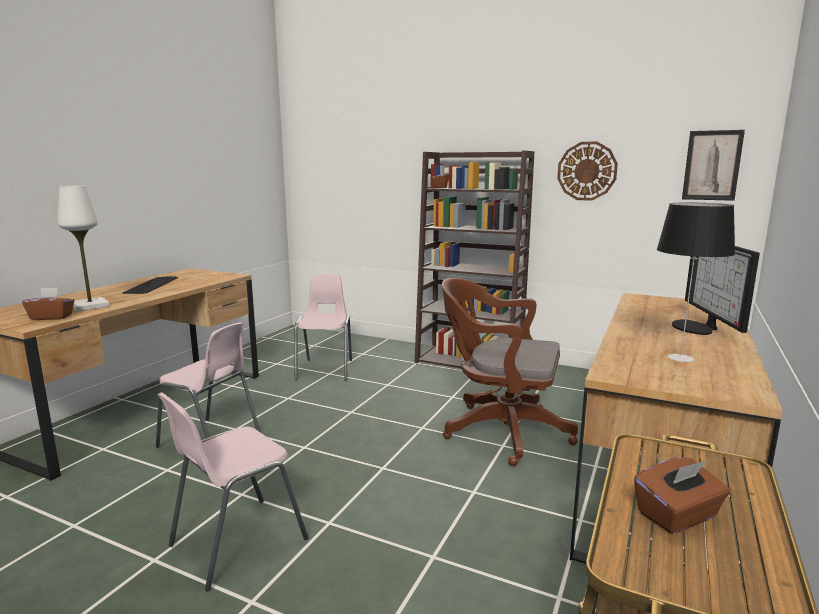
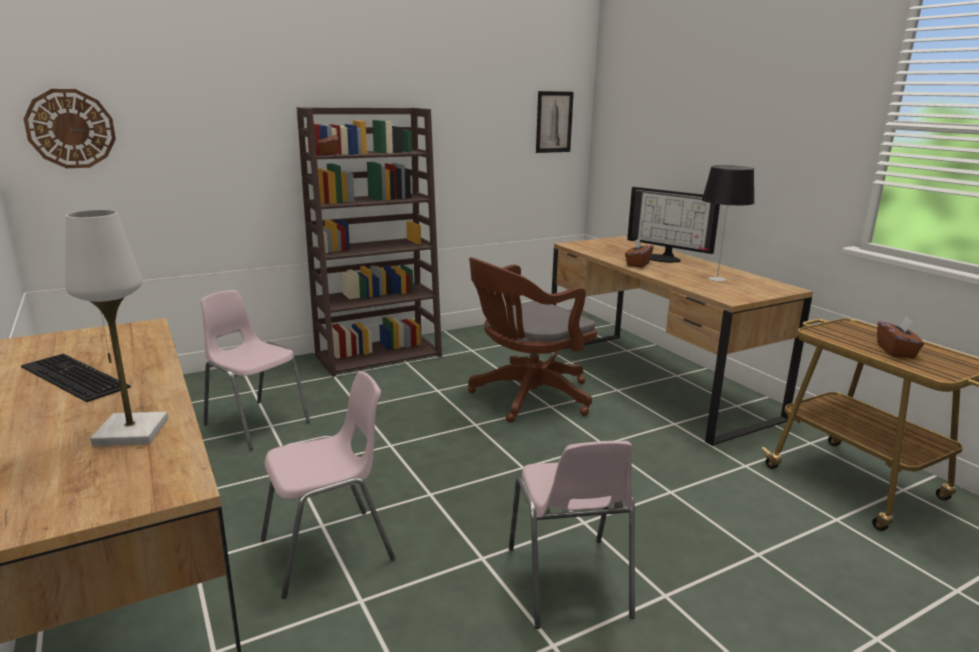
camera: 55 degrees left, 5 degrees up
(51, 317) = (151, 467): brown tissue box -> brown tissue box (637, 264)
(587, 171) = (460, 128): wall clock -> wall clock (71, 129)

